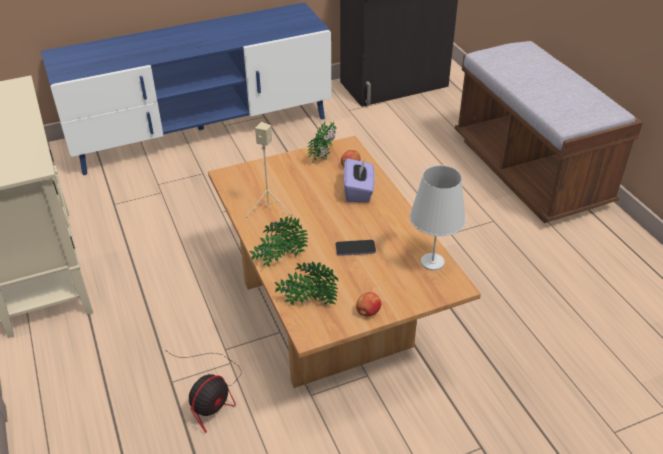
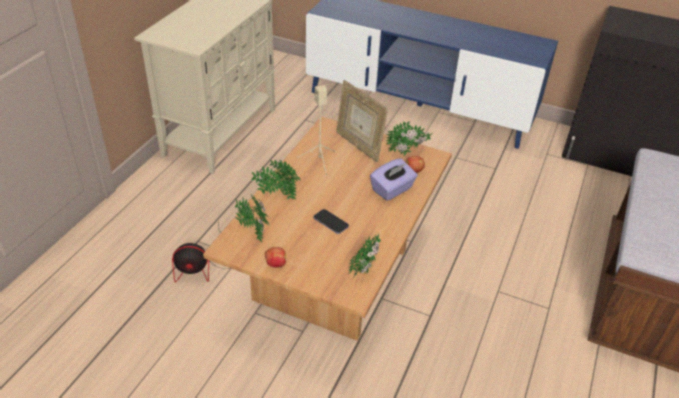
camera: 45 degrees right, 0 degrees up
(279, 175) = (358, 146): none -> picture frame
(432, 262) = (366, 268): white table lamp -> potted plant

